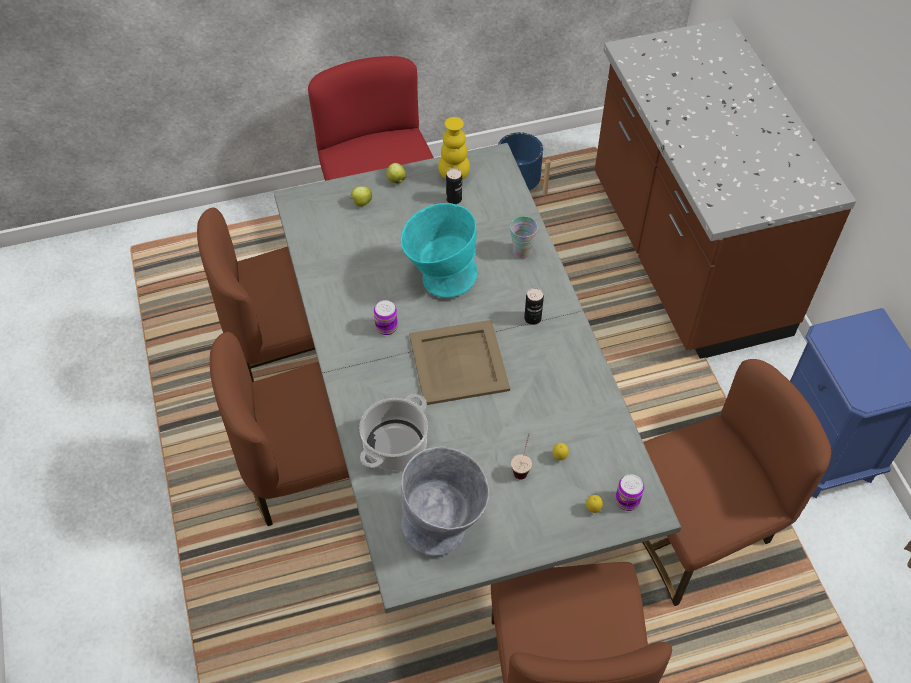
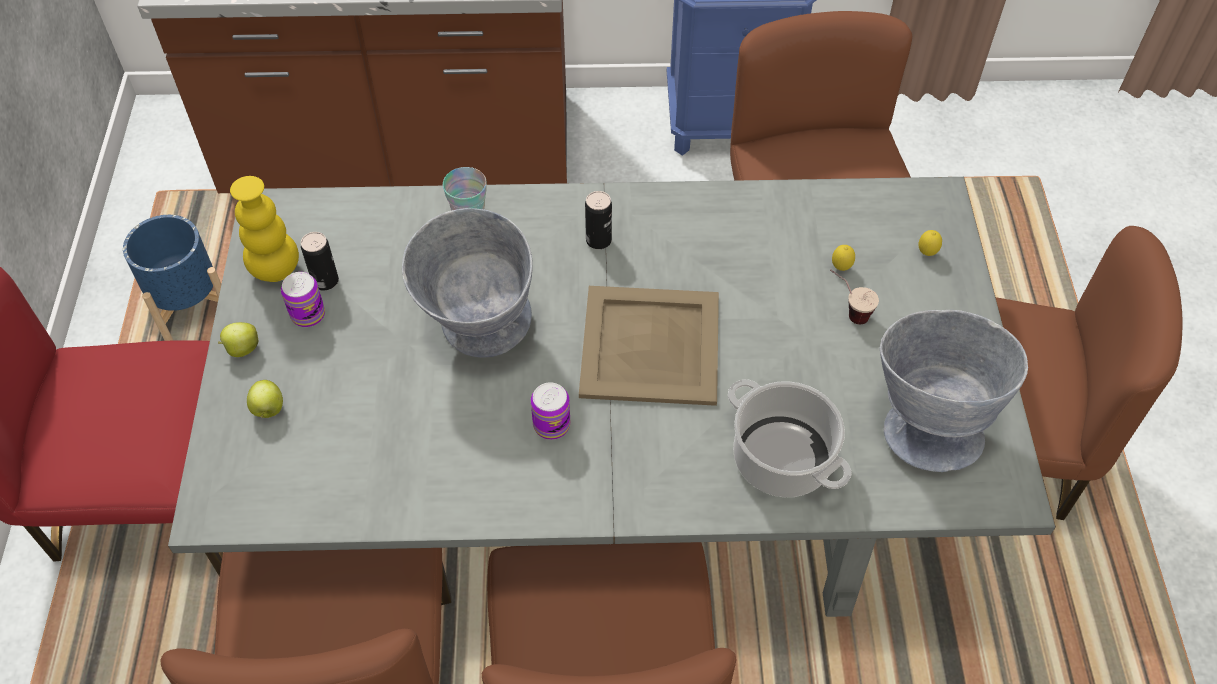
camera: 75 degrees left, 0 degrees up
(439, 277) = (477, 334): turquoise bowl -> grey bowl
(627, 501) = (919, 216): can -> can (308, 315)

